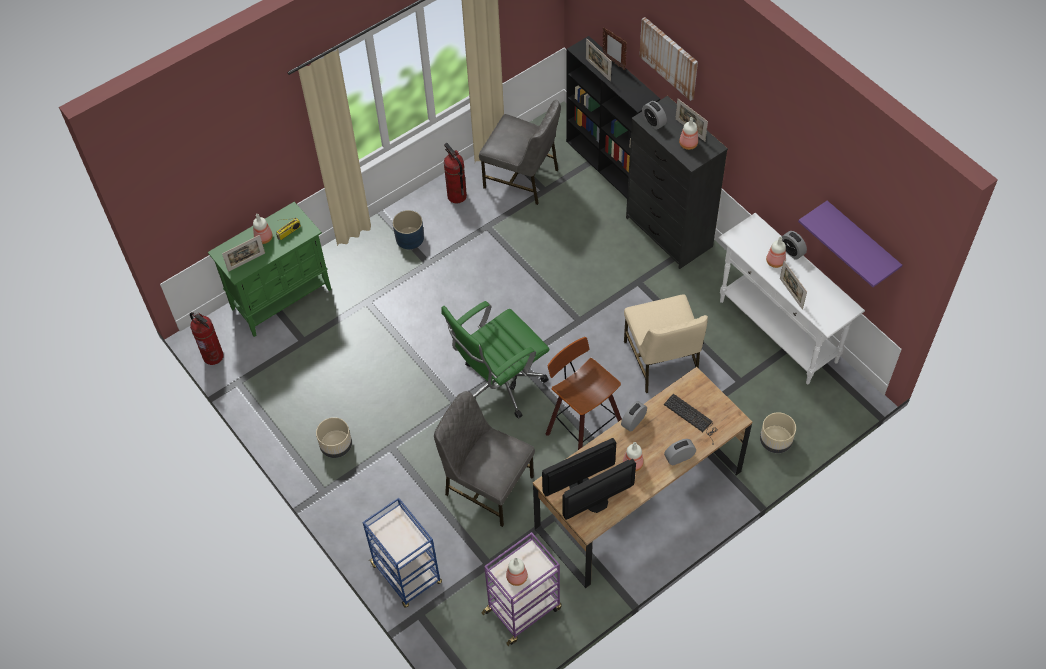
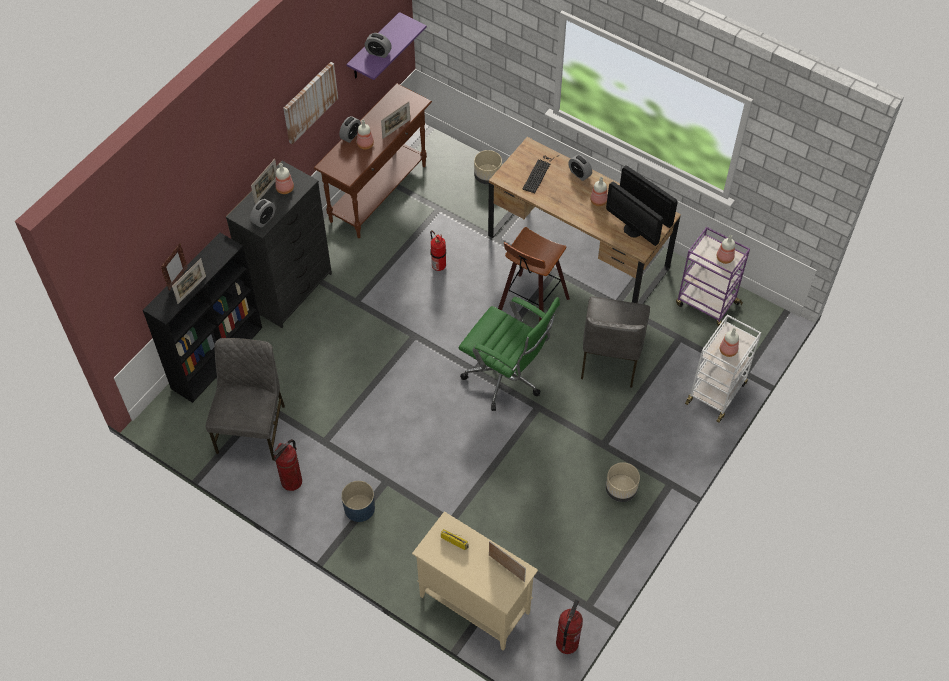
camera: 110 degrees left, 0 degrees up
(263, 238) = (470, 564): bottle -> bottle (728, 351)
(282, 298) = (473, 604): green cabinet -> beige cabinet
(407, 575) = (716, 392): blue cart -> white cart
(633, 422) = (559, 209): alarm clock -> alarm clock (378, 53)
(662, 361) = (437, 265): beige chair -> fire extinguisher
(669, 58) = (207, 193): picture -> picture (309, 102)
(778, 332) = (379, 193): white console table -> brown console table

